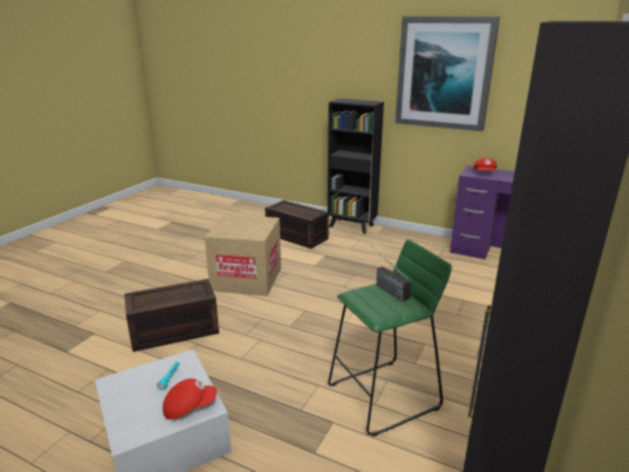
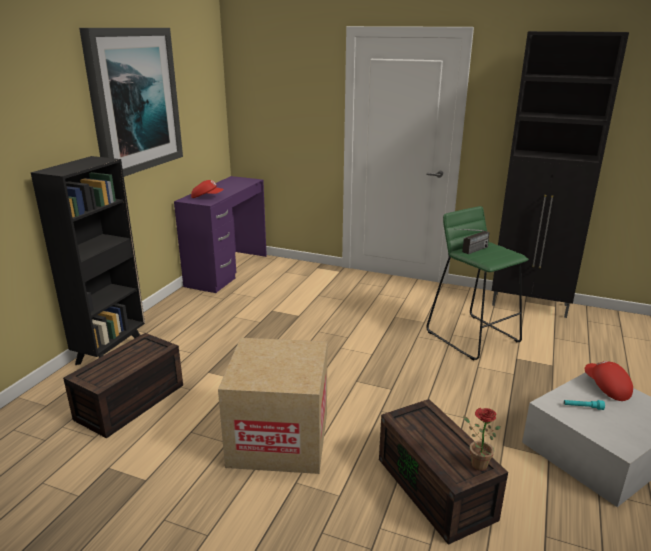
camera: 95 degrees left, 0 degrees up
(141, 304) = (475, 463): none -> potted plant

